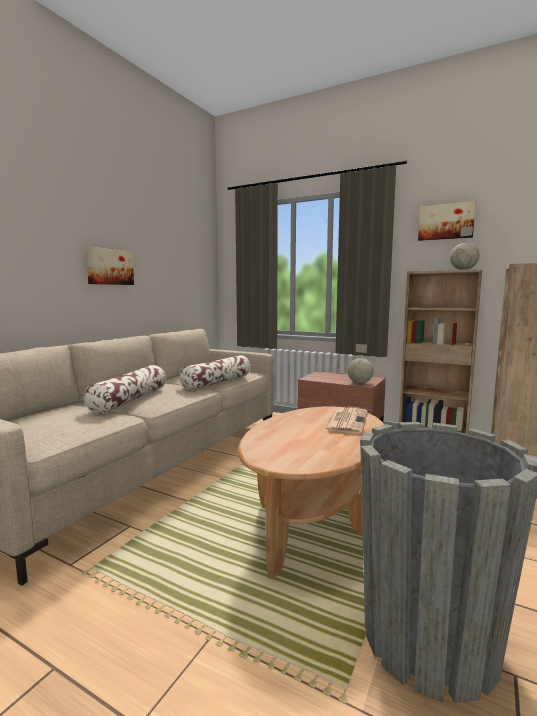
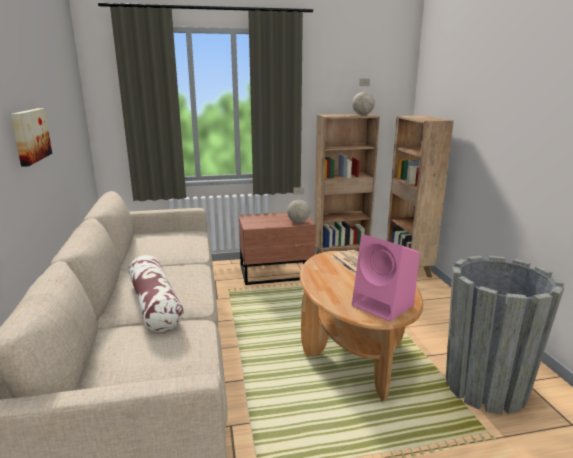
camera: 40 degrees left, 10 degrees up
(217, 382) = (188, 254): pillow -> none
(297, 455) = (384, 306): none -> pink speaker
(446, 222) = (341, 69): picture -> none

